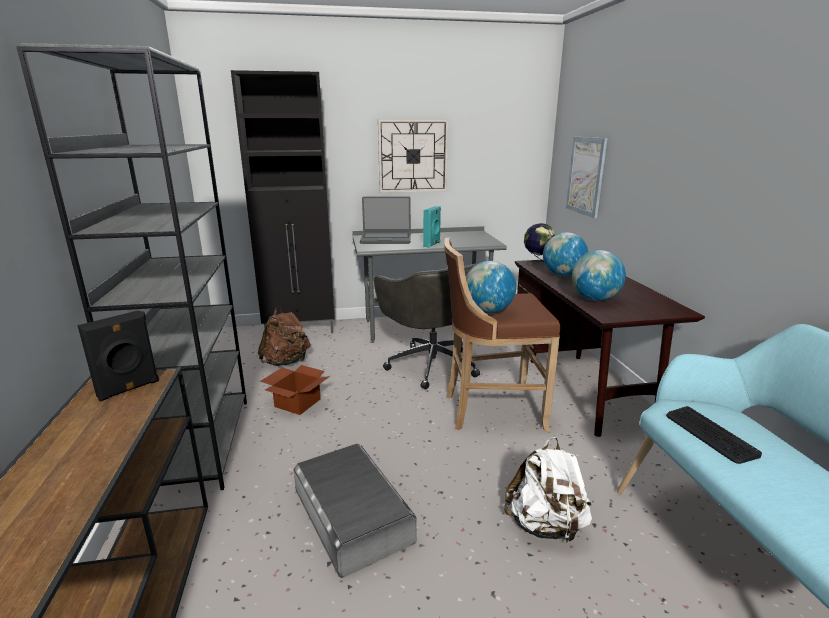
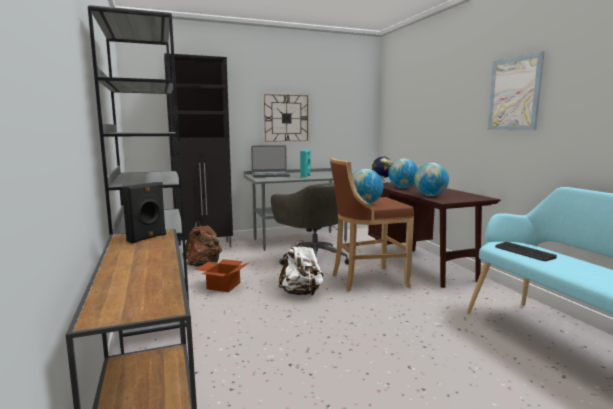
camera: 10 degrees left, 10 degrees down
(351, 514) = (294, 339): grey storage box -> none
(545, 526) = (428, 332): white backpack -> white backpack (301, 293)
(586, 176) = (405, 128): picture -> picture (514, 94)

